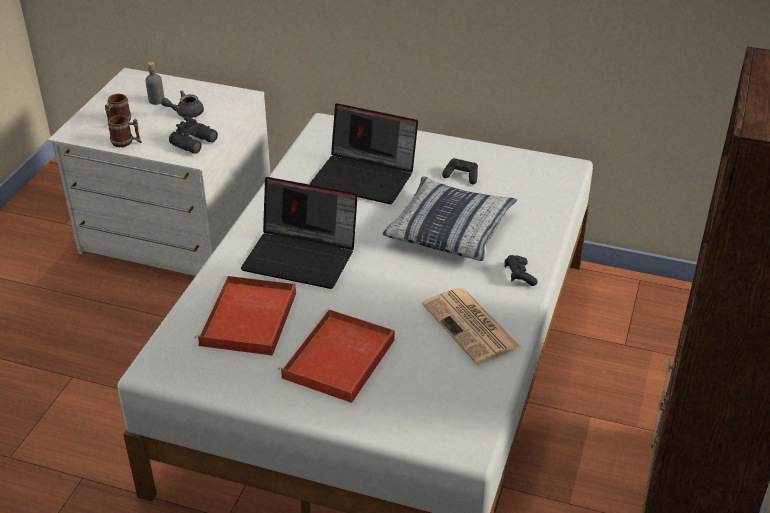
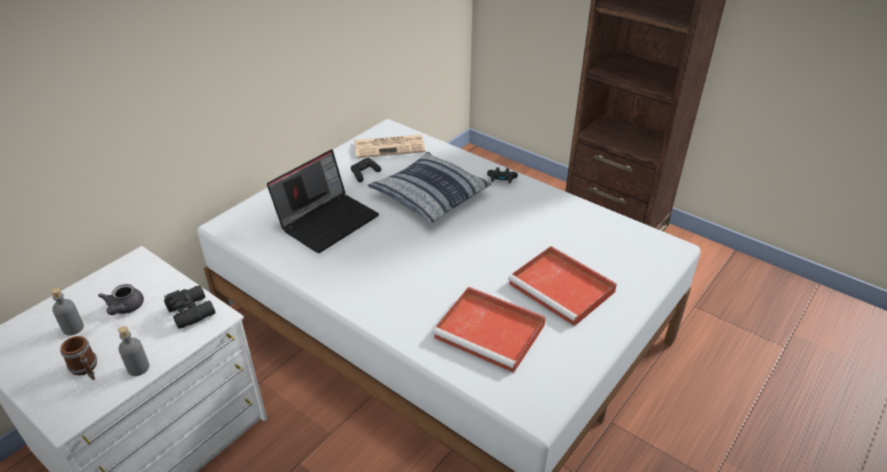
camera: 70 degrees left, 0 degrees up
(126, 142) = (138, 368): mug -> grey bottle
(302, 257) = (419, 280): laptop -> none
(472, 327) = (549, 214): newspaper -> newspaper (390, 146)

